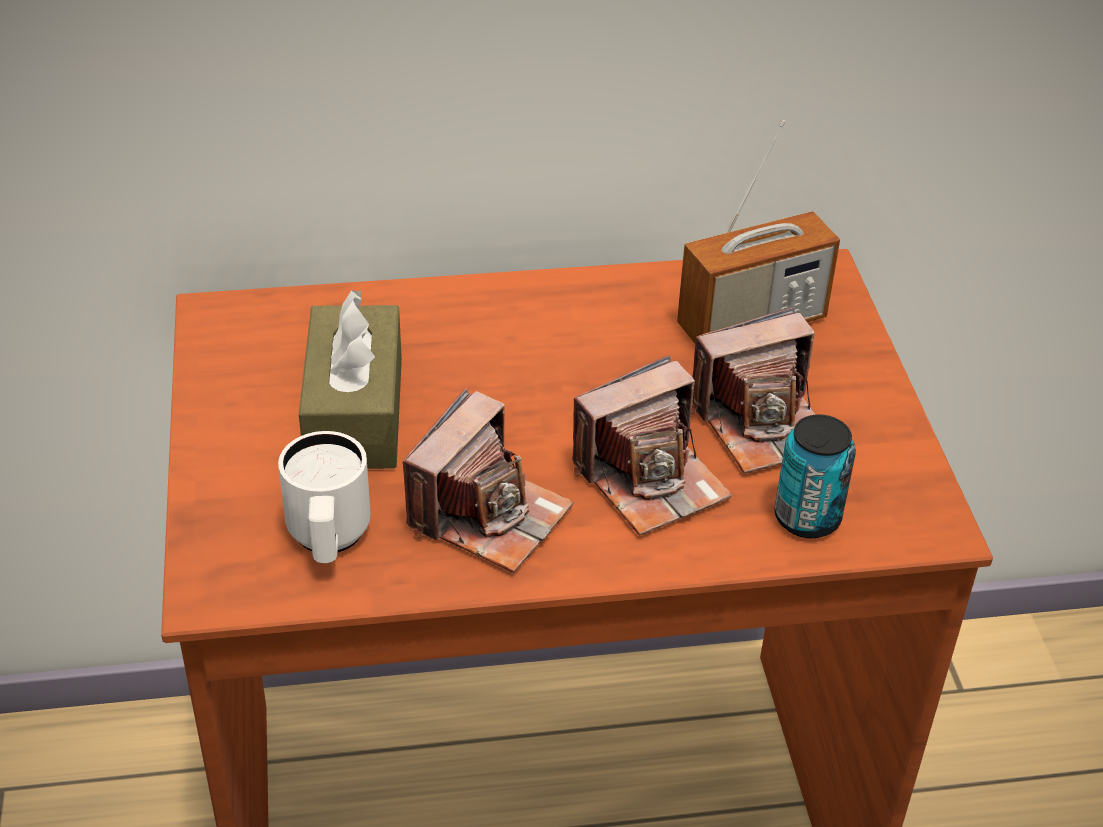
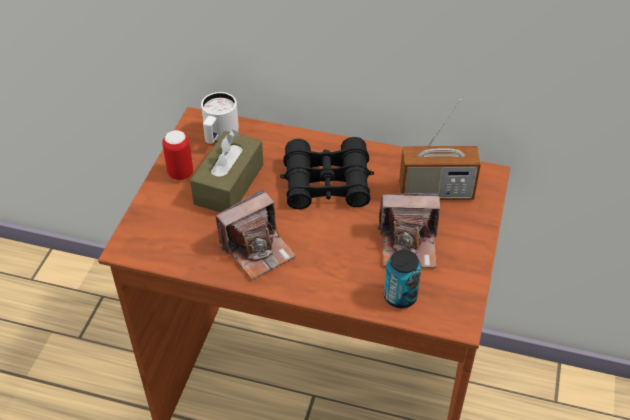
camera: 25 degrees right, 5 degrees up
(241, 420) = (180, 173): none -> can
(329, 541) = (184, 240): white mug -> white mug (219, 137)
(545, 360) = (327, 183): none -> black binoculars
(650, 479) = (339, 255): camera -> none

